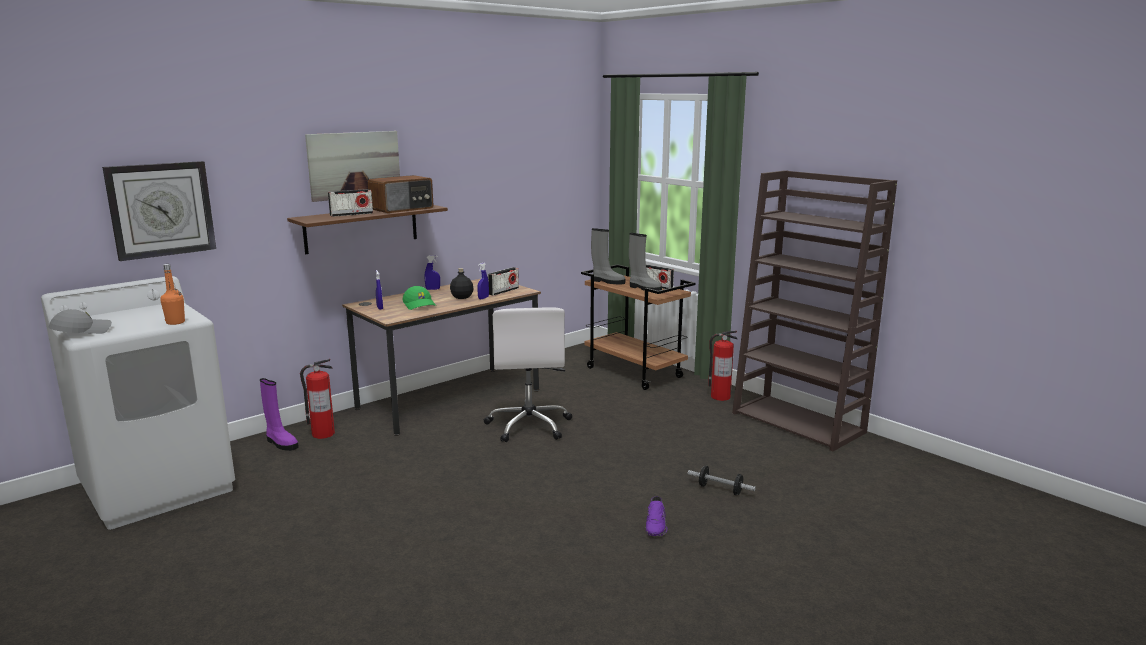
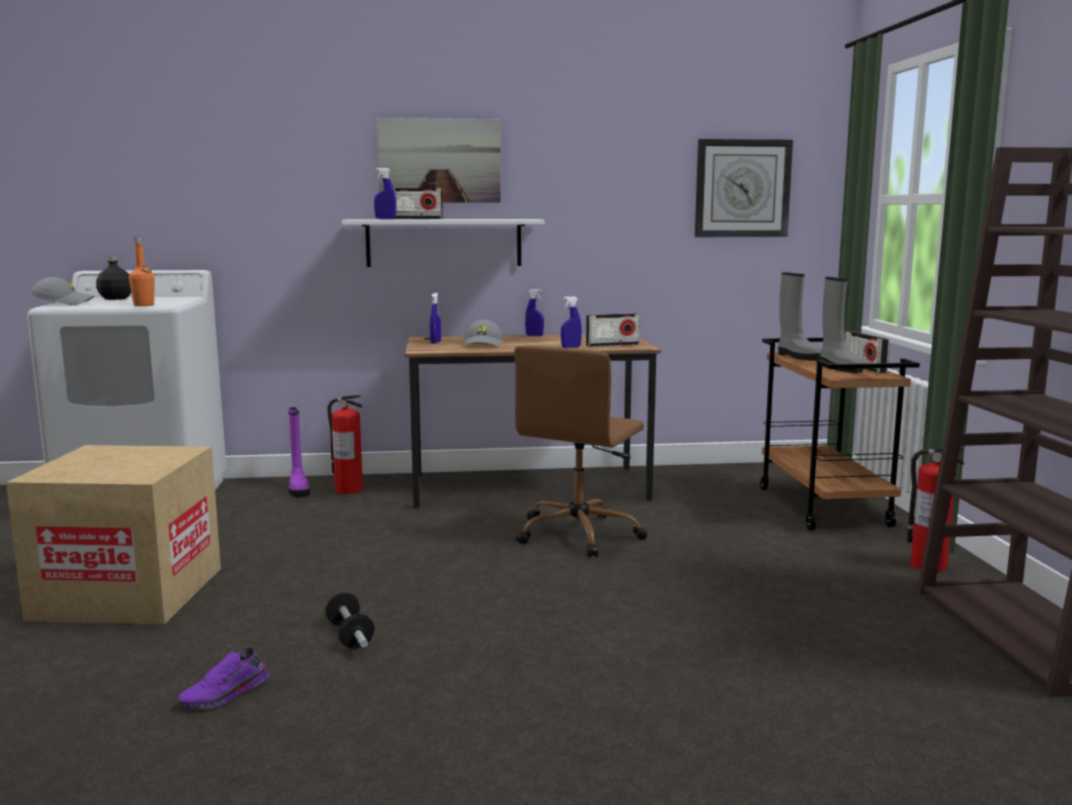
camera: 35 degrees right, 5 degrees down
(161, 209) = (204, 195): wall clock -> wall clock (742, 188)
(291, 559) = (128, 593): none -> cardboard box
(333, 218) = (385, 219): none -> blue spray bottle
(361, 228) = (444, 243): brown shelf -> white shelf
(402, 209) = (488, 219): radio -> none
(420, 305) = (483, 344): green cap -> grey cap
(462, 297) = (549, 344): black bottle -> black bottle (116, 298)
(529, 425) = (579, 534): white office chair -> brown office chair
(656, 525) = (563, 700): purple shoe -> purple shoe (226, 695)
(720, 489) = (738, 687): dumbbell -> dumbbell (350, 636)

